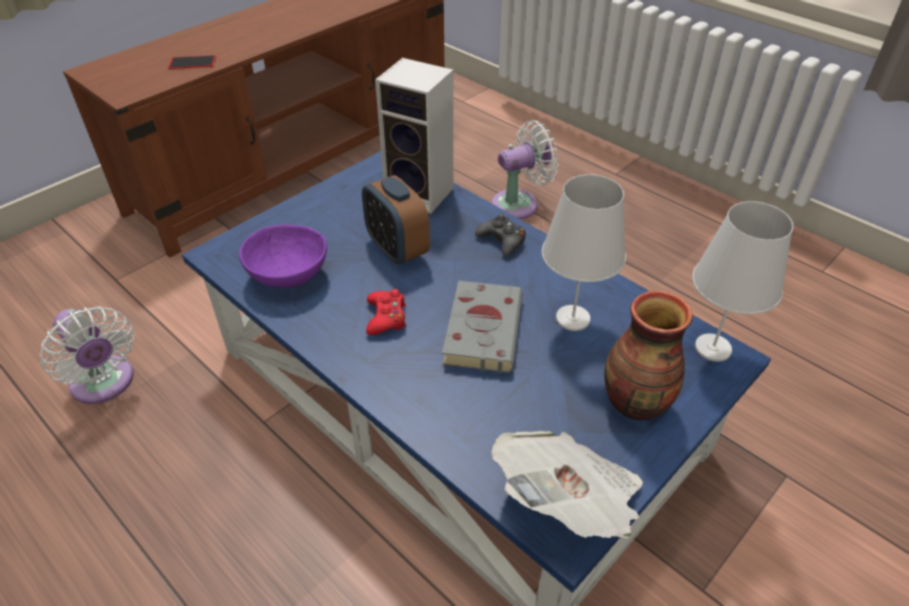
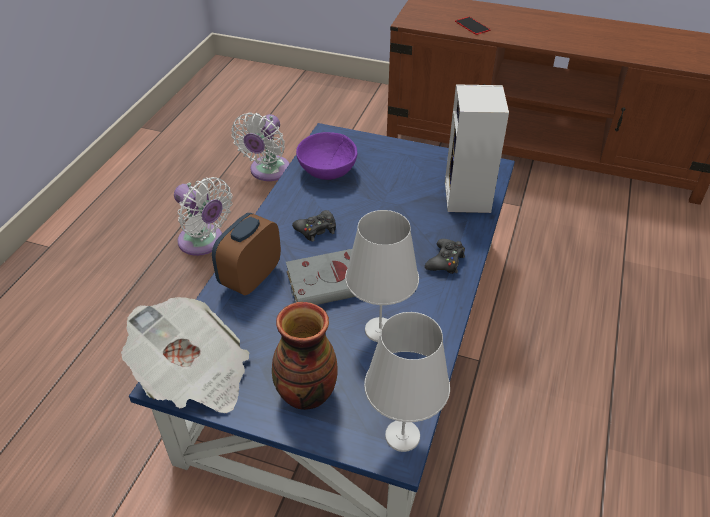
camera: 65 degrees right, 0 degrees up
(386, 318) = (316, 230): red game controller -> black game controller
(397, 249) = (391, 209): alarm clock -> alarm clock (250, 278)
(519, 204) = (620, 301): white fan -> white fan (204, 242)

